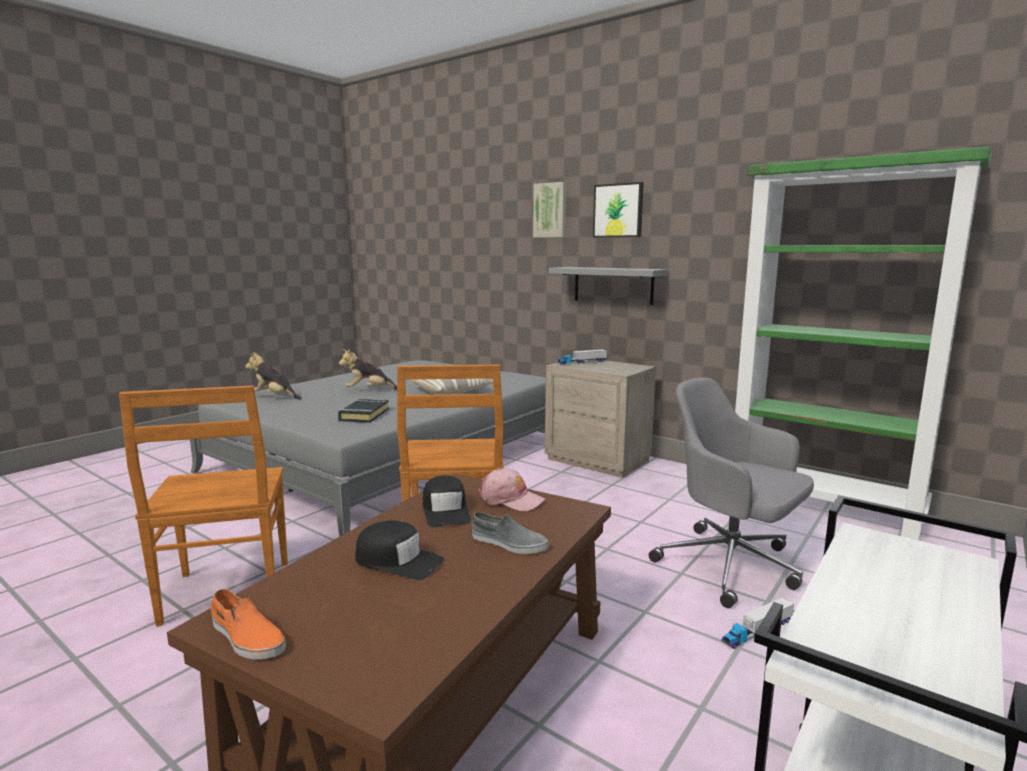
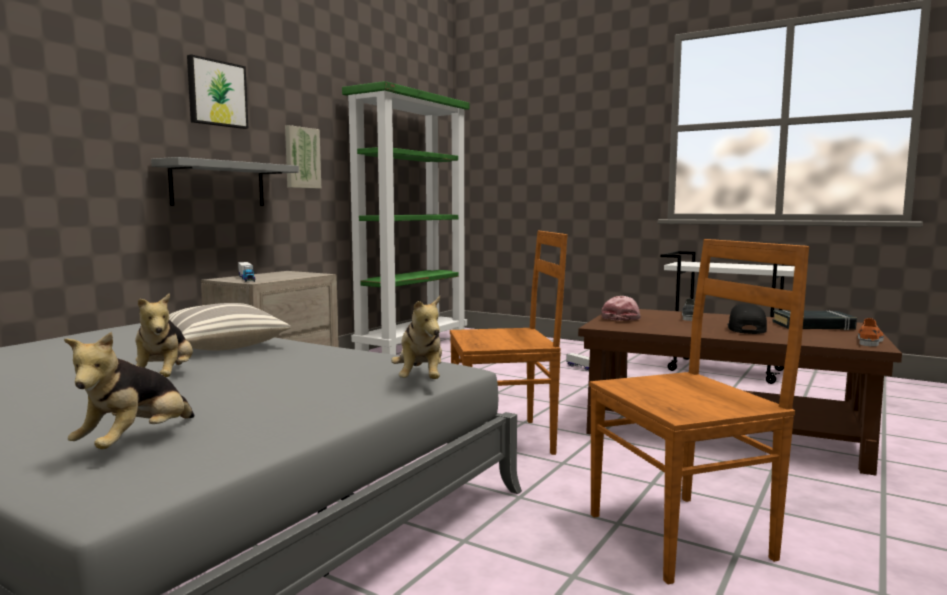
camera: 95 degrees left, 5 degrees down
(323, 428) = (420, 380): none -> plush toy
(364, 415) = (346, 370): black book -> black book (813, 326)
(446, 510) = (659, 326): black cap -> none
(550, 210) = (117, 72): picture -> picture (301, 158)
(731, 566) = (512, 368): grey office chair -> none

